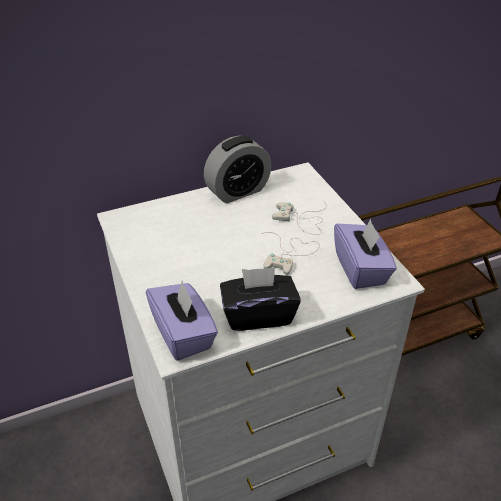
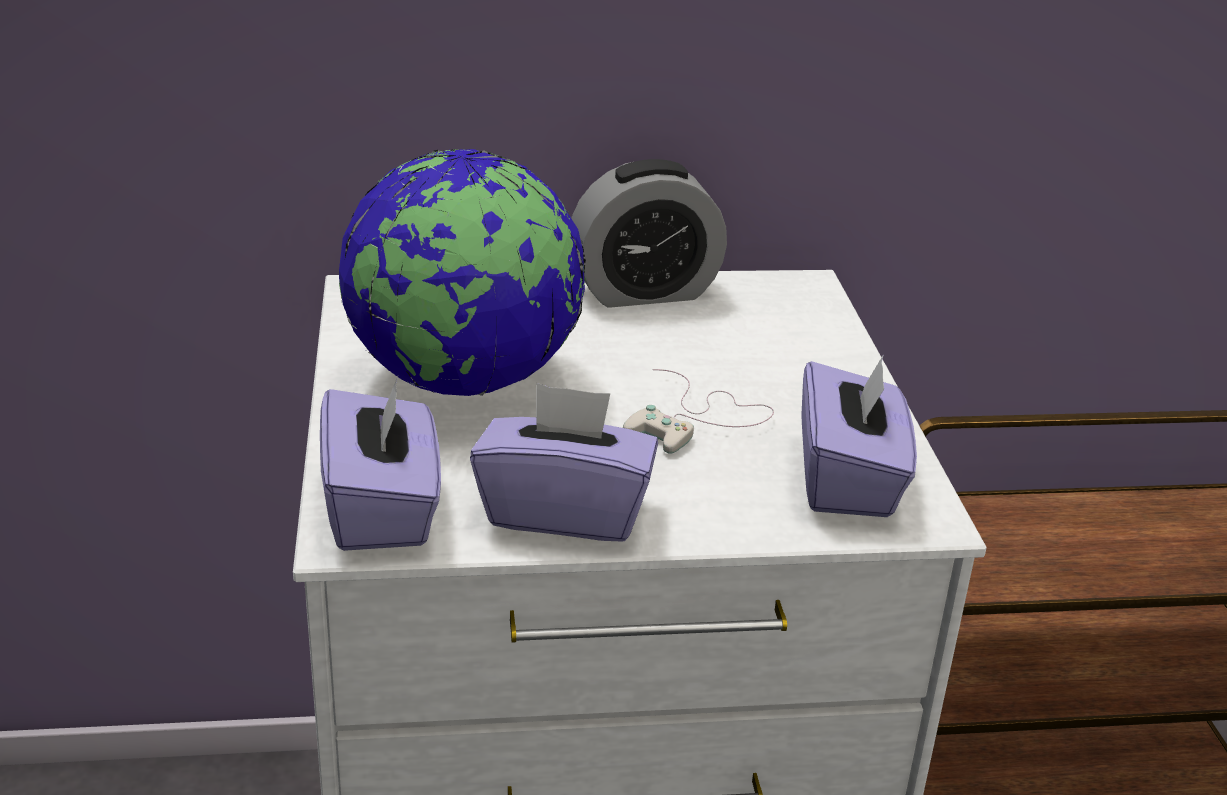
camera: 15 degrees right, 10 degrees down
(185, 257) = (464, 380): none -> globe
(258, 315) = (565, 511): black tissue box -> purple tissue box
(302, 220) = (760, 366): white game controller -> none

